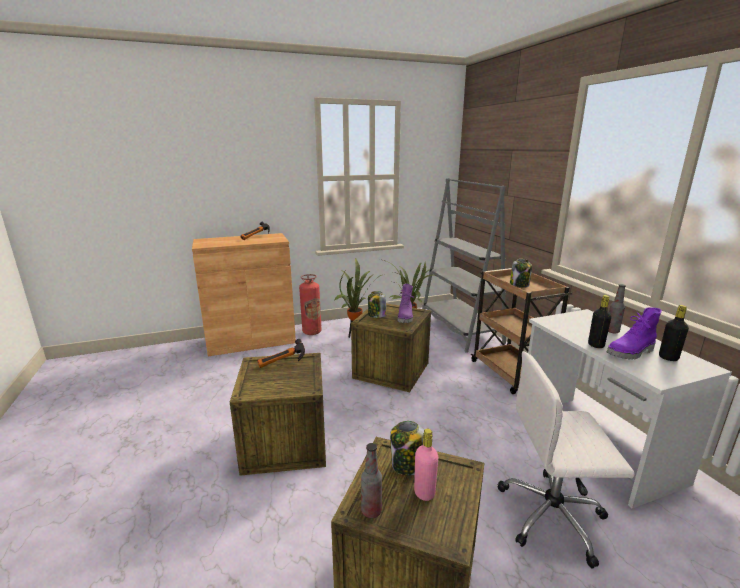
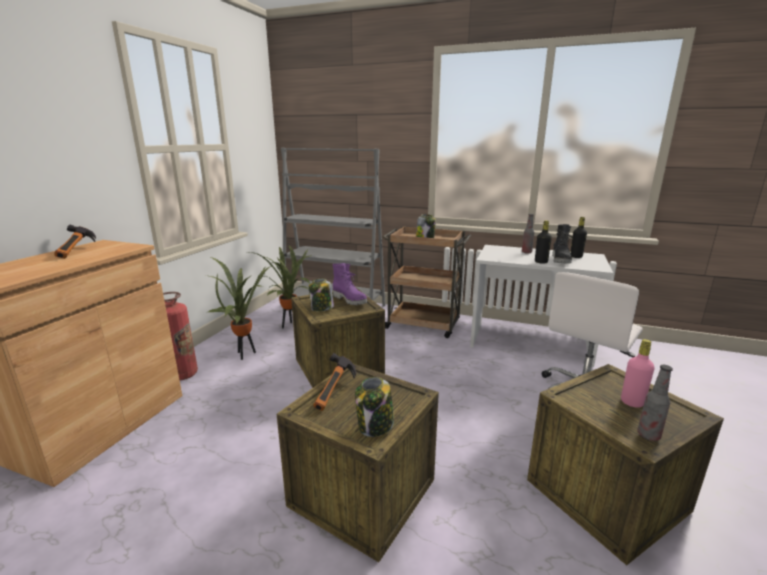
camera: 50 degrees left, 0 degrees up
(408, 465) = (594, 394): jar -> jar (375, 426)
(631, 353) = (561, 260): purple boot -> black boot

